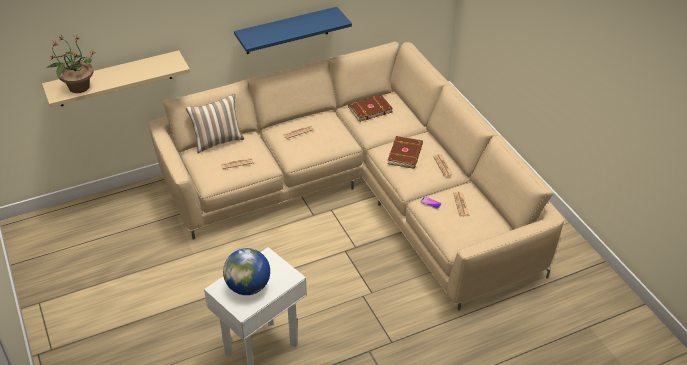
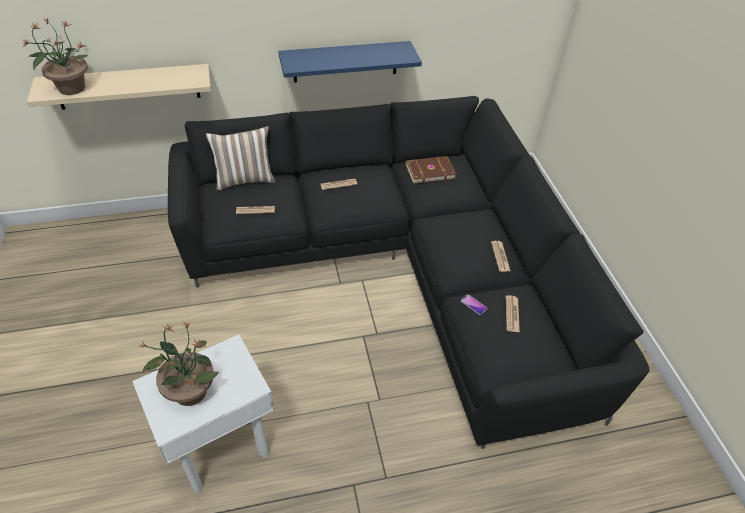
camera: 10 degrees right, 5 degrees up
(248, 287) = (190, 390): globe -> potted plant
(360, 194) = (401, 267): beige sofa -> black sofa
(406, 154) = (458, 233): brown book -> none

